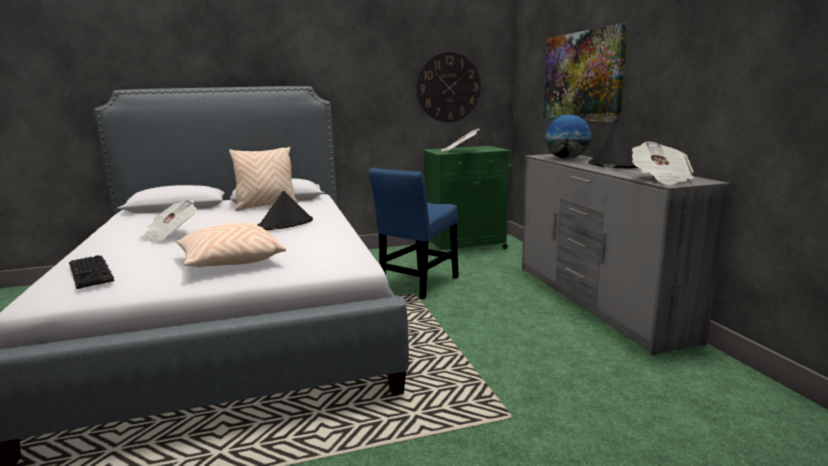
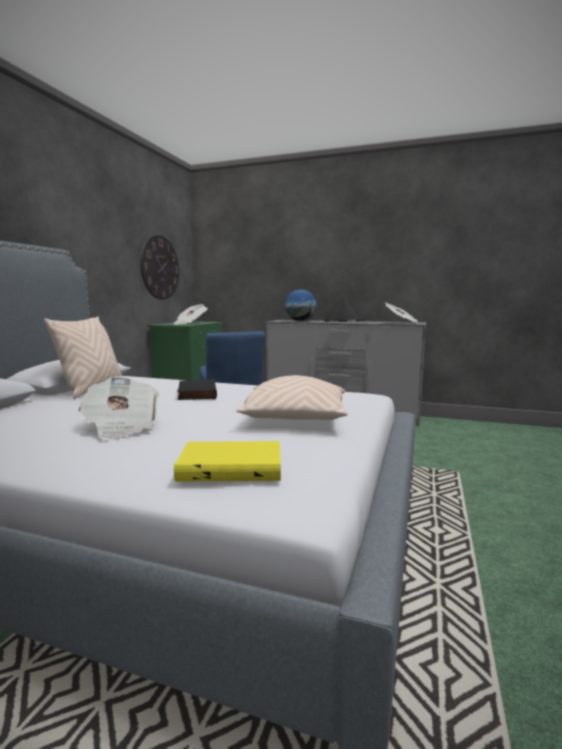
camera: 55 degrees left, 5 degrees down
(92, 272) = (232, 466): keyboard -> yellow book
(286, 224) = (196, 393): black hat -> black book
(582, 76) = (287, 264): picture -> none

